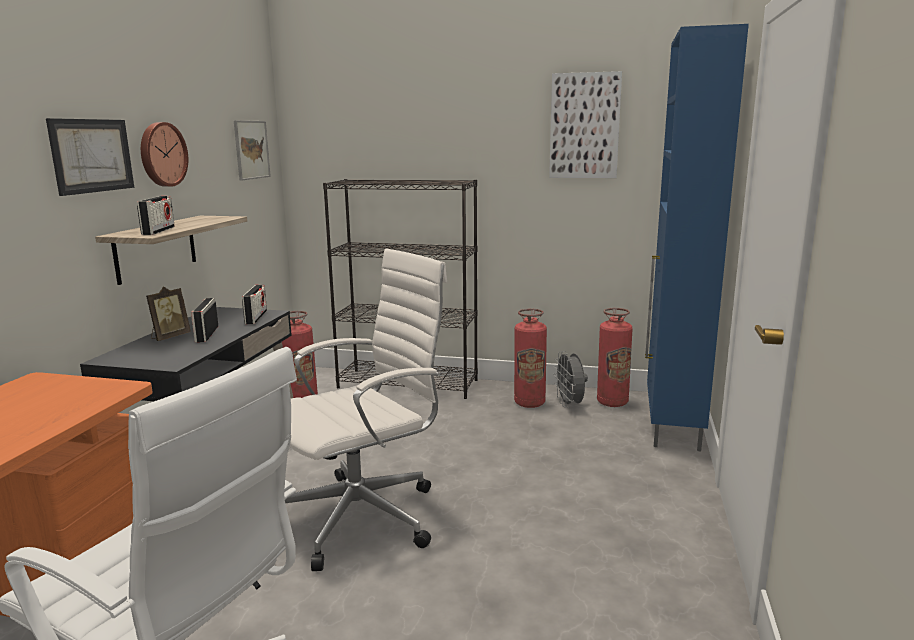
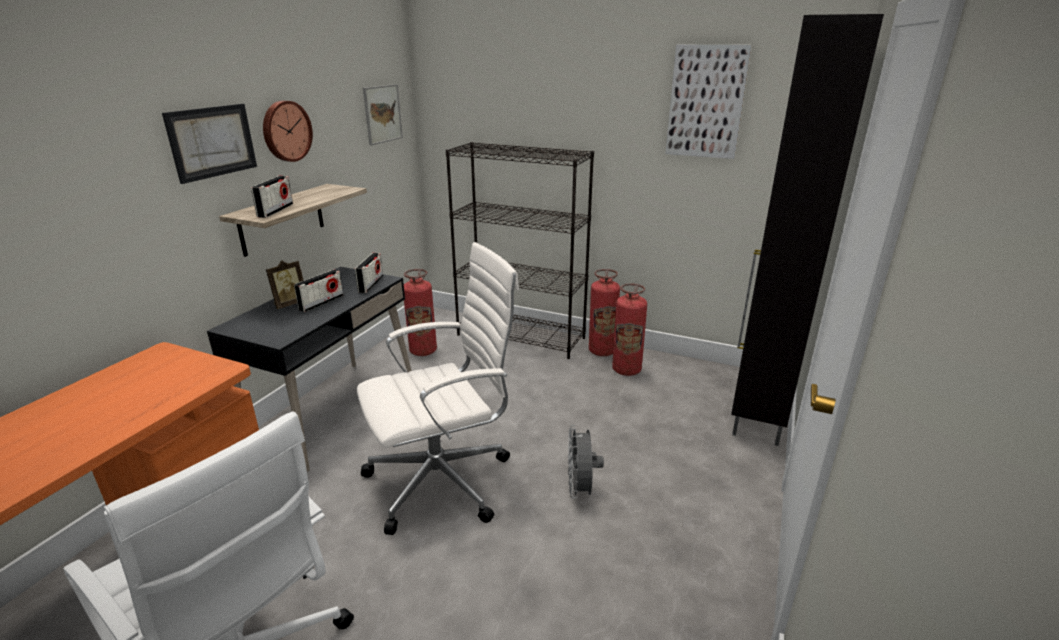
camera: 10 degrees right, 10 degrees up
(206, 334) = (321, 303): radio -> radio turned 150 degrees counterclockwise
(570, 405) = (664, 376): grey fan -> grey fan (580, 490)
(612, 402) = (706, 377): fire extinguisher -> fire extinguisher (602, 351)
(672, 427) = (757, 413): blue cabinet -> black cabinet

